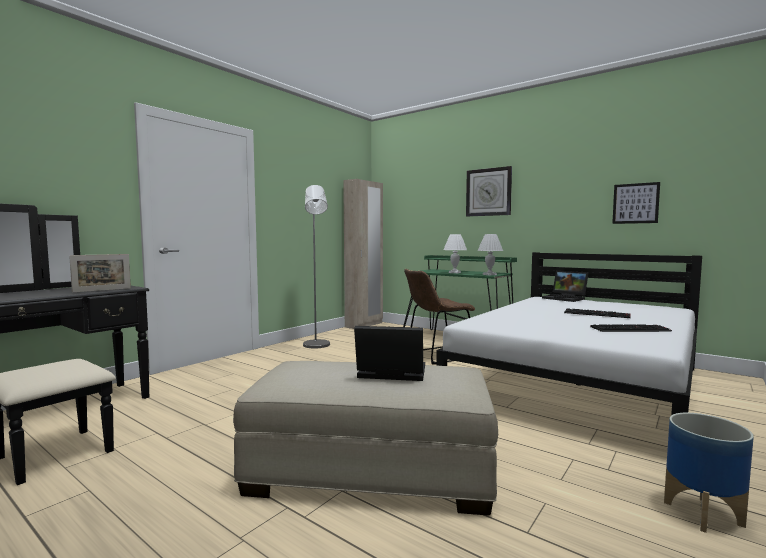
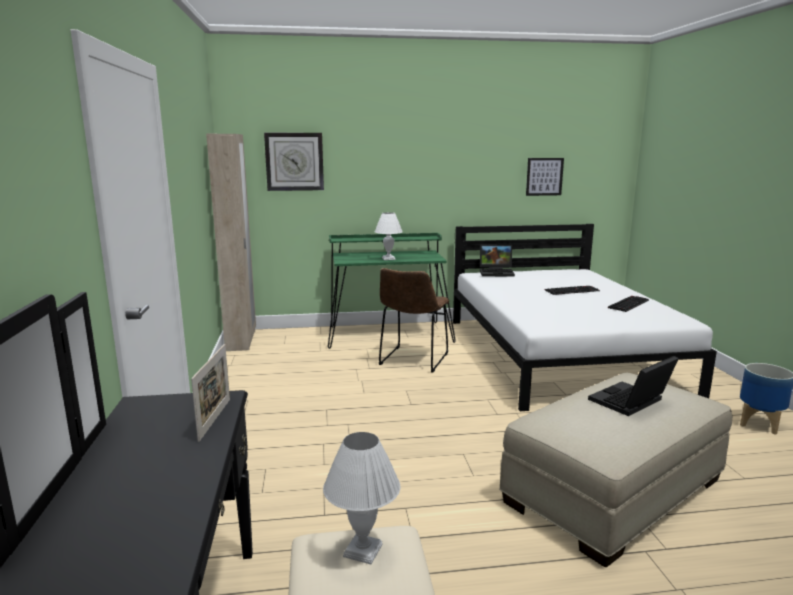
camera: 45 degrees left, 10 degrees up
(317, 346) = (264, 390): grey floor lamp -> none
(488, 192) = (400, 157): wall clock -> wall clock (294, 161)
(490, 274) = (433, 257): white table lamp -> white table lamp (364, 550)

